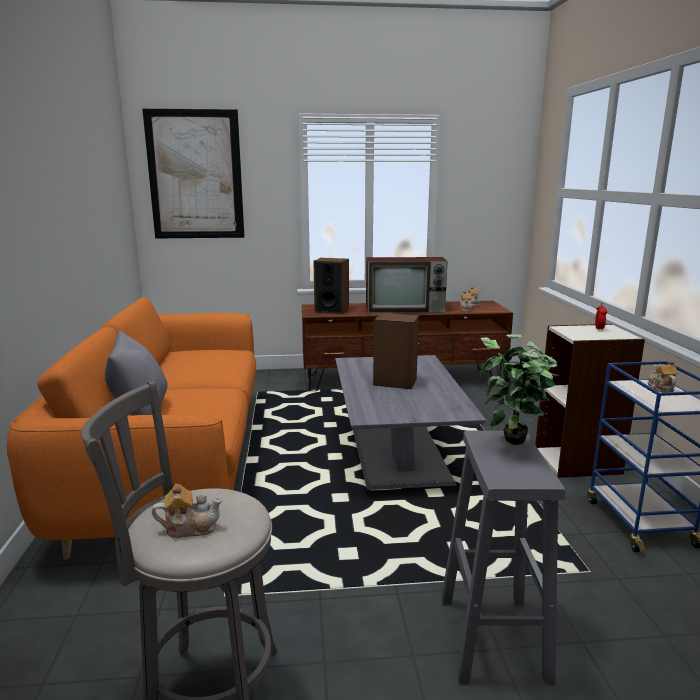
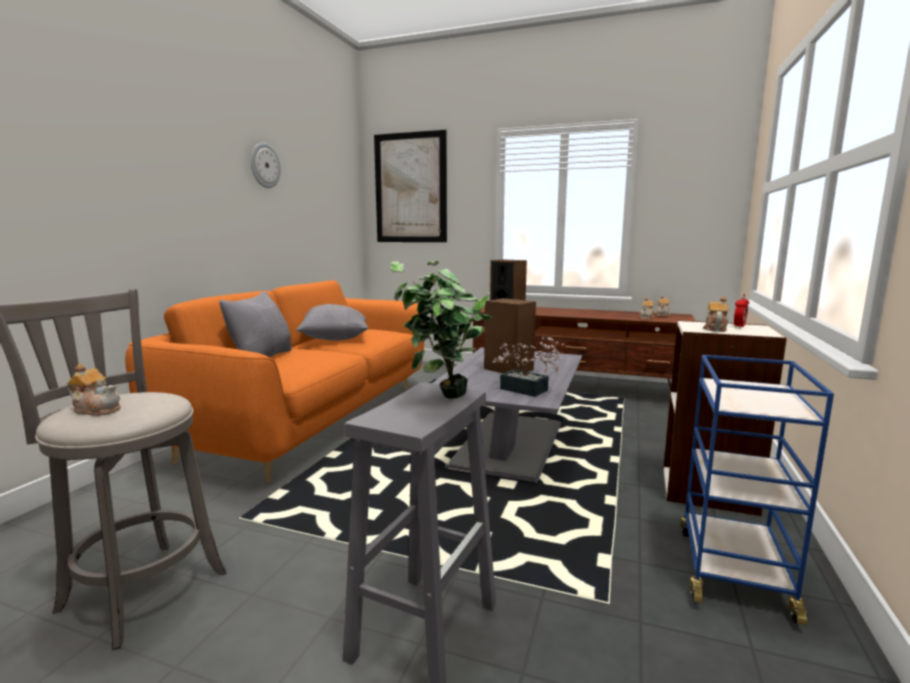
camera: 25 degrees right, 5 degrees down
(62, 165) = (264, 165): none -> wall clock
(183, 371) = (334, 339): none -> grey pillow
(406, 309) = (581, 313): television -> none
(441, 404) = (528, 390): none -> potted plant
(660, 388) = (766, 391): teapot -> teapot (715, 329)

